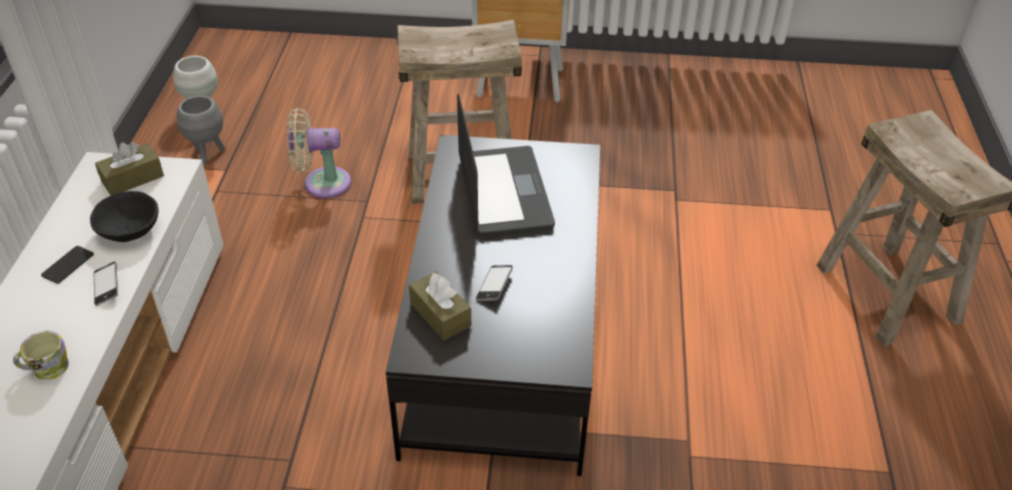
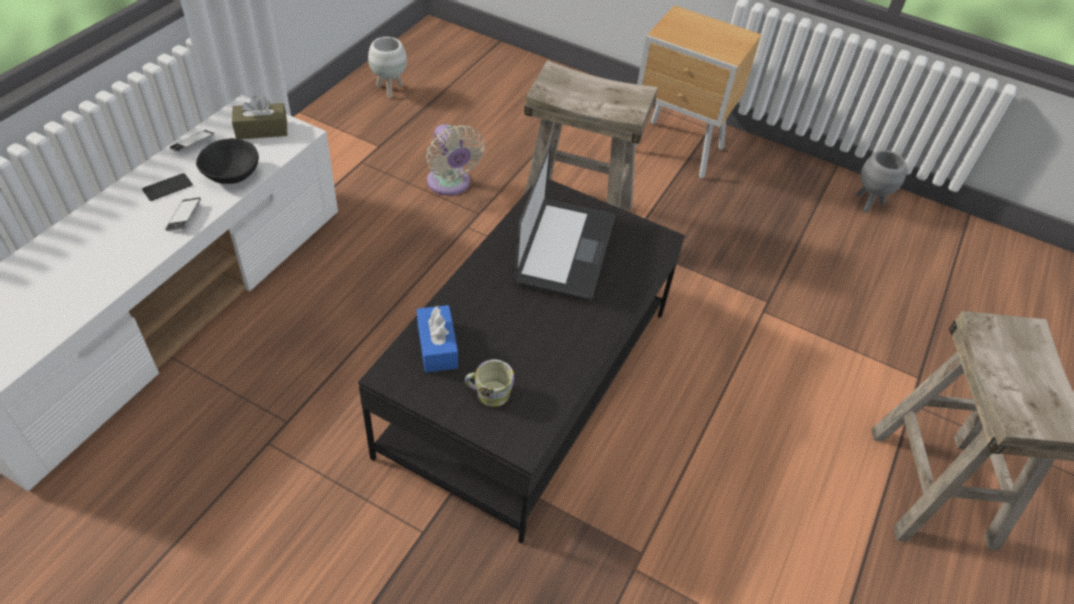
camera: 20 degrees right, 5 degrees up
(46, 368) = (97, 270): mug -> mug (488, 393)
(208, 154) = (373, 127): grey planter -> grey planter (868, 203)
(322, 183) = (450, 184): beige fan -> beige fan turned 135 degrees counterclockwise
(440, 314) = (437, 346): brown tissue box -> blue tissue box
(494, 286) = (502, 337): phone -> phone (193, 144)

